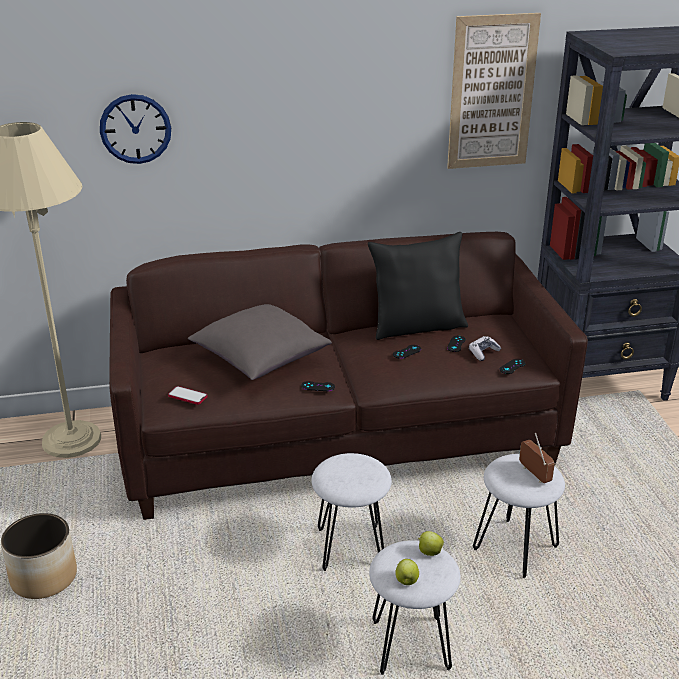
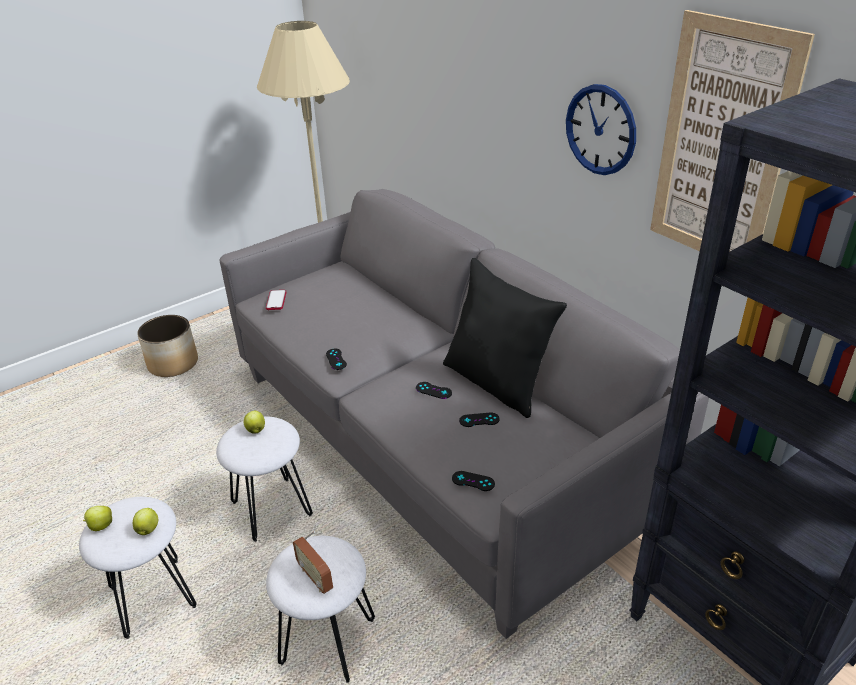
camera: 65 degrees right, 5 degrees up
(135, 129) = (401, 59): wall clock -> wall clock (600, 130)
(260, 359) = (357, 313): grey pillow -> none
(339, 438) = (433, 443): brown sofa -> grey sofa
(339, 470) = (256, 429): none -> apple
(483, 352) = (478, 447): game controller -> none
(534, 474) = (315, 577): radio -> radio turned 105 degrees clockwise

